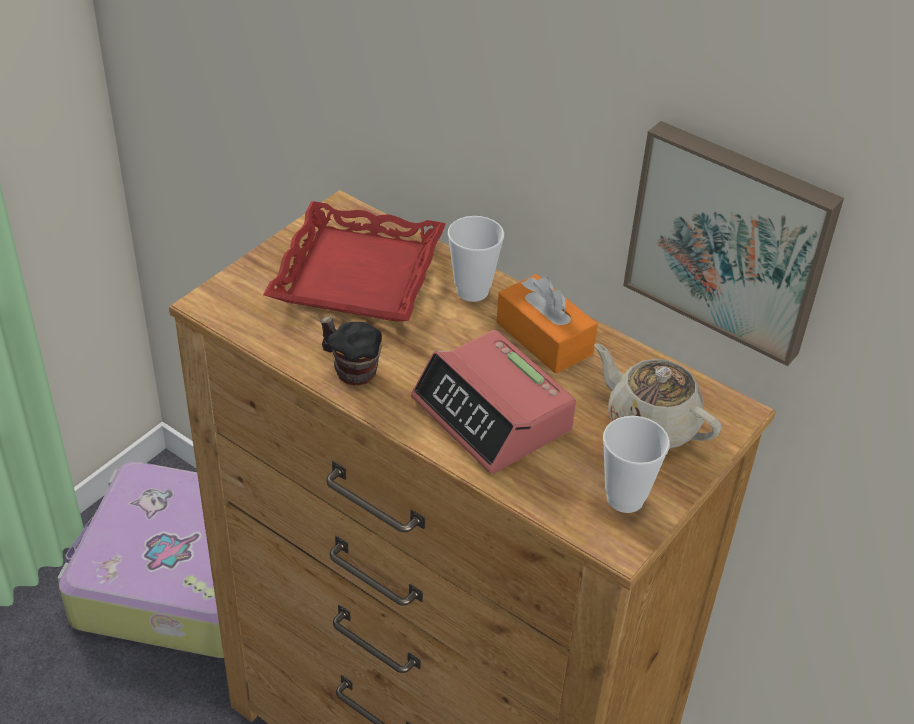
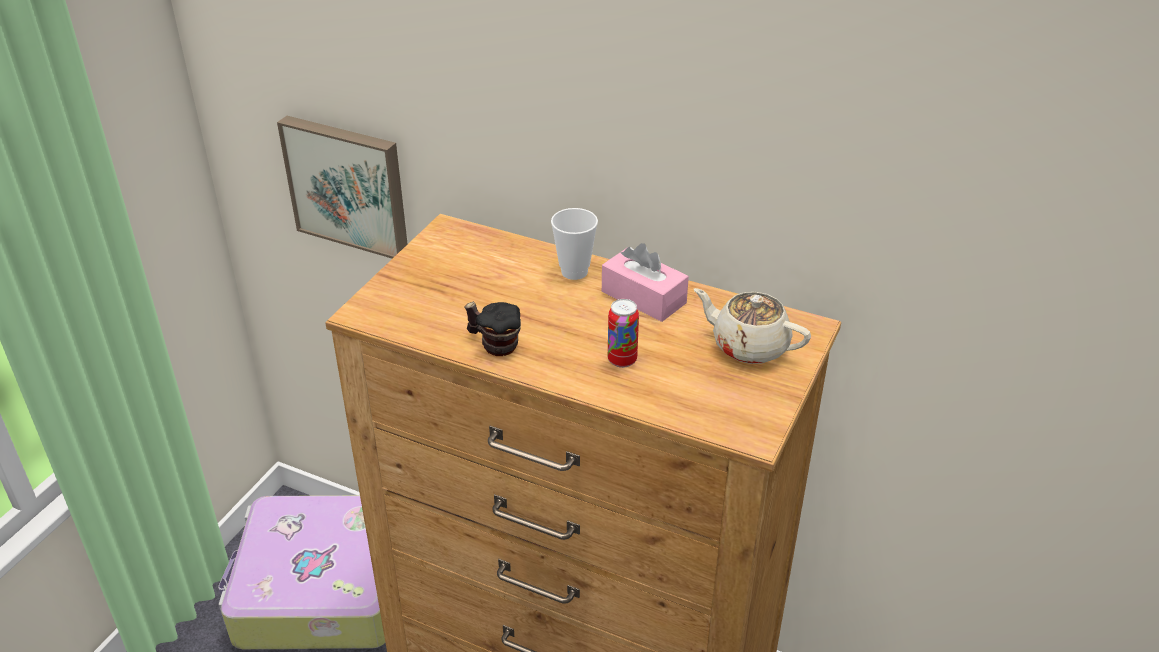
camera: 10 degrees left, 5 degrees down
(356, 273) = (475, 273): red tray -> none
(492, 415) = (622, 360): alarm clock -> can
(544, 338) = (643, 297): orange tissue box -> pink tissue box
(625, 498) = (748, 403): cup -> none
(731, 239) = (787, 187): picture -> picture (348, 185)

